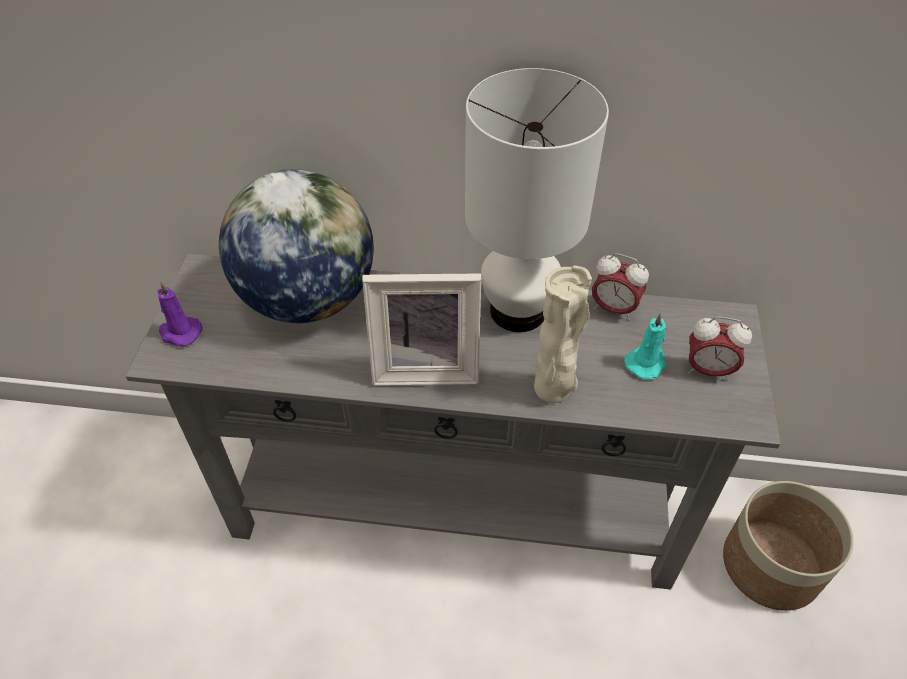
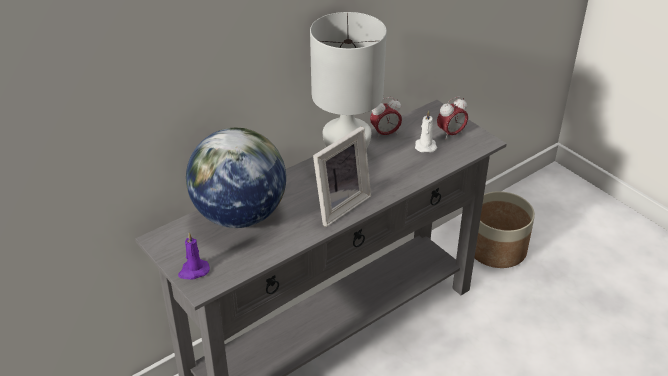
camera: 45 degrees left, 10 degrees down
(553, 391) = (404, 179): beige vase -> none
(646, 363) = (425, 146): turquoise candle -> white candle

